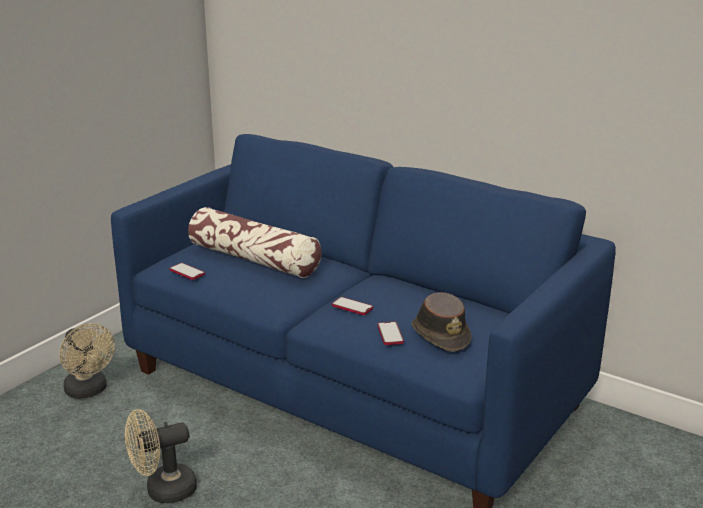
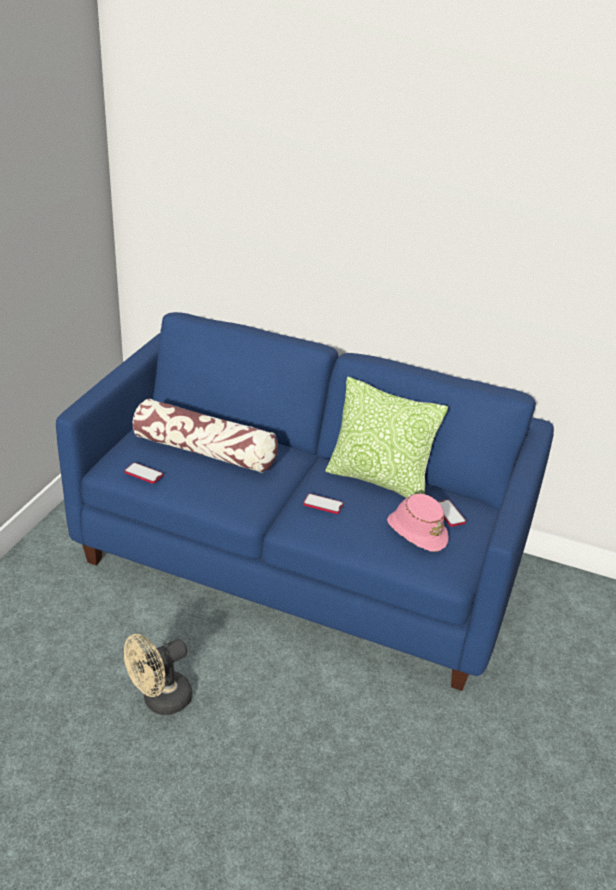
camera: 15 degrees left, 10 degrees up
(89, 391) = (42, 592): beige fan -> none
(390, 334) = (371, 535): phone -> phone (449, 514)
(420, 293) = (379, 480): none -> pillow
(440, 334) = (416, 531): brown hat -> pink hat

